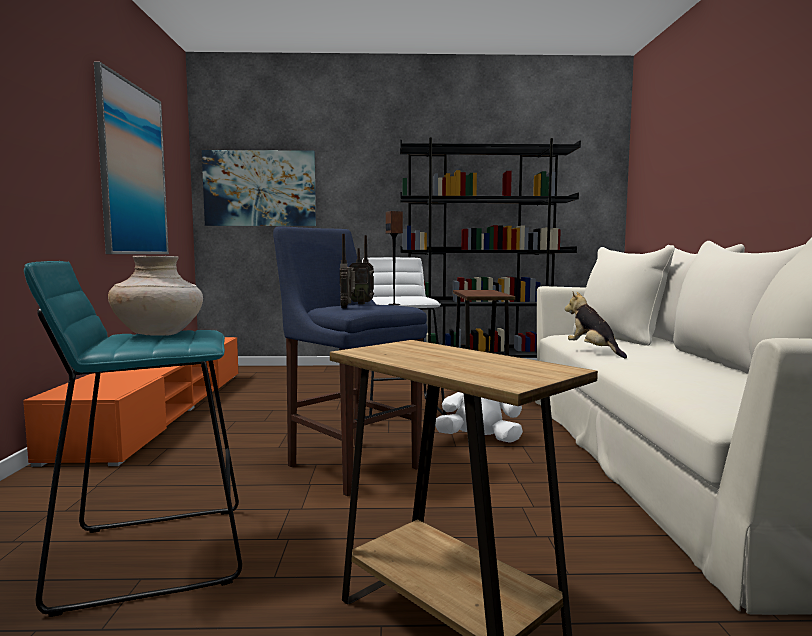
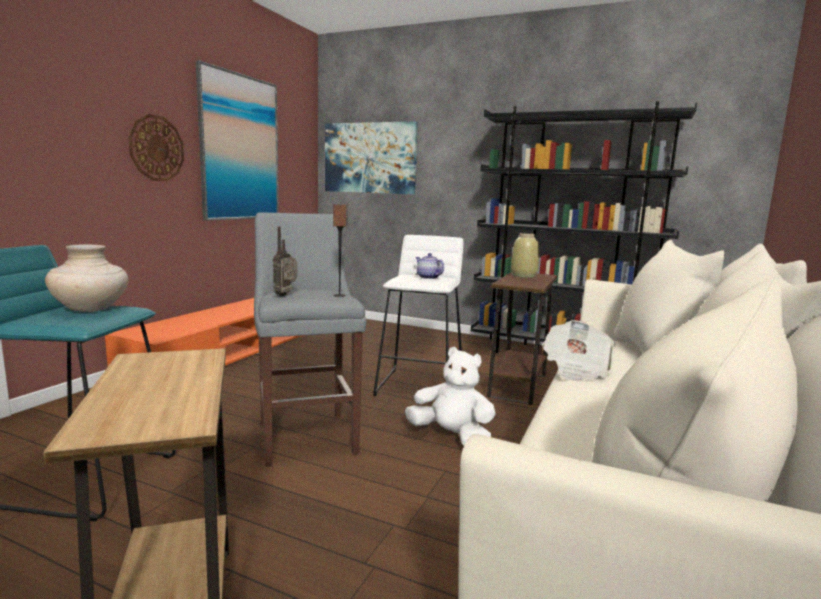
camera: 25 degrees right, 5 degrees up
(63, 162) = (156, 148): none -> wall clock
(350, 464) = (307, 435): blue stool -> grey stool
(360, 303) = (317, 290): radio -> none
(403, 296) = (428, 277): none -> teapot
(474, 291) = (524, 276): none -> beige vase
(593, 351) = (576, 369): plush toy -> newspaper

